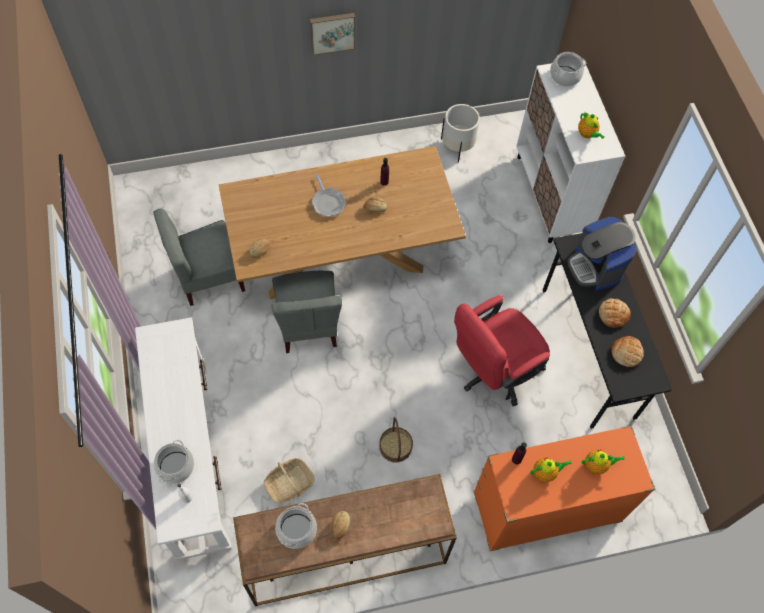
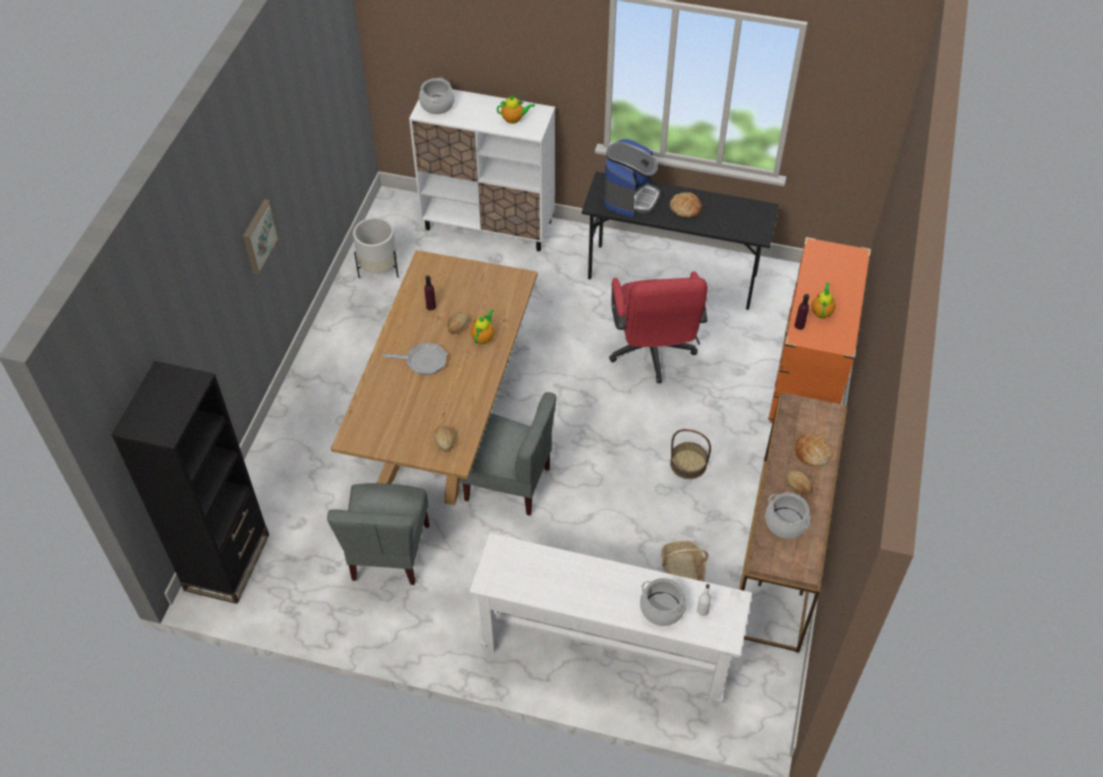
camera: 60 degrees left, 10 degrees down
(157, 188) = (227, 562): none -> black bookcase
(595, 267) = (630, 197): coffee machine -> coffee machine turned 75 degrees counterclockwise
(597, 465) = (831, 275): teapot -> teapot (483, 337)
(626, 352) = (728, 216): bread -> bread (813, 452)

